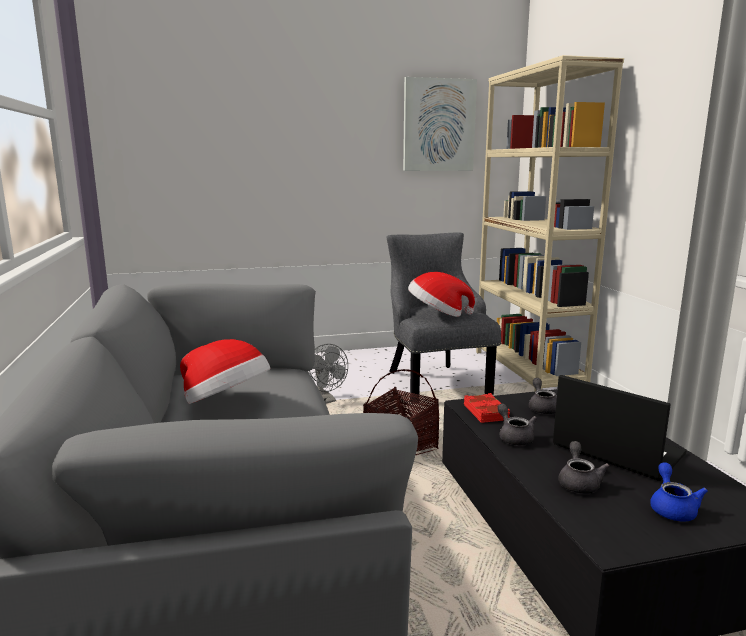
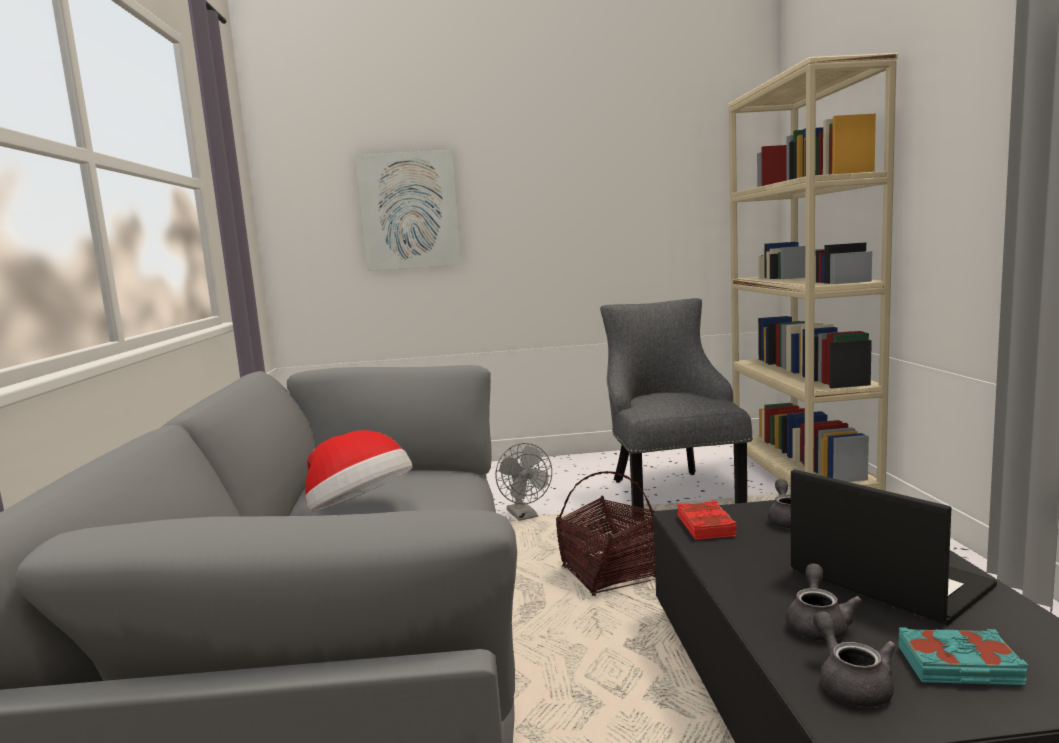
camera: 10 degrees right, 5 degrees down
(438, 125) = (670, 169): picture -> picture (409, 211)
(438, 314) = (665, 402): hat -> none
(514, 437) = (737, 560): grey teapot -> grey teapot (851, 683)
(672, 508) = (959, 666): blue teapot -> turquoise book

